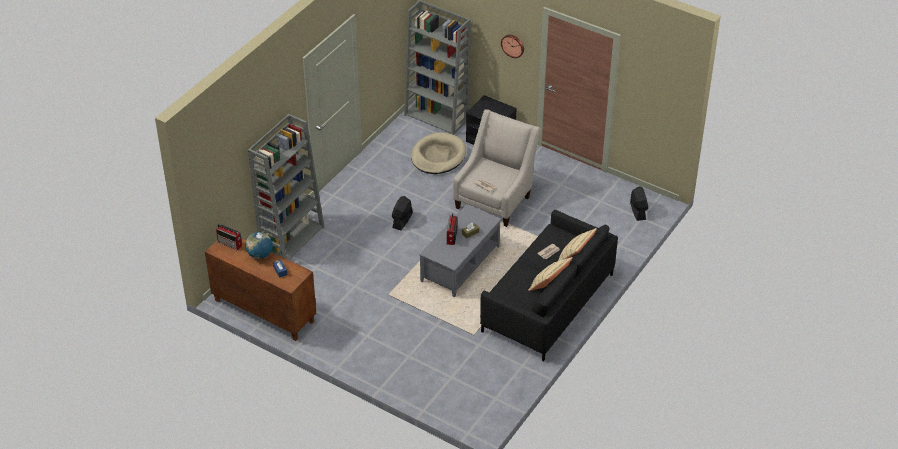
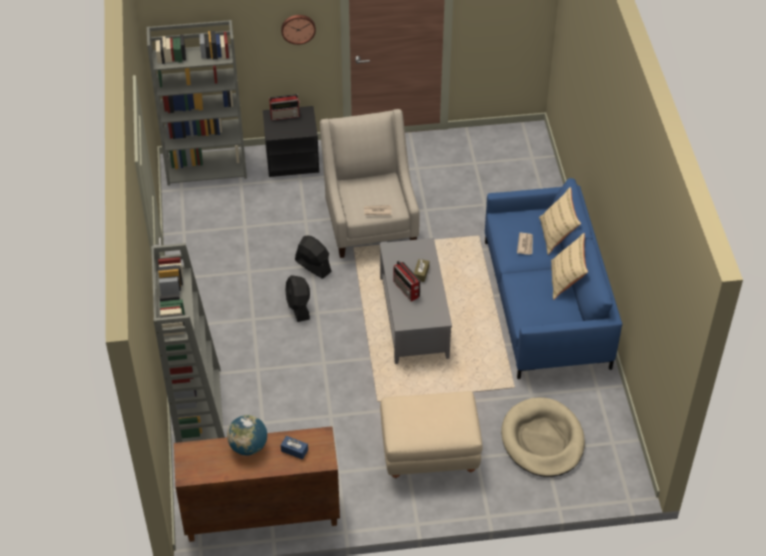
camera: 40 degrees left, 5 degrees up
(230, 244) = (197, 457): radio -> radio (285, 115)
(384, 338) = (429, 455): none -> beige ottoman
(438, 156) = (256, 210): beige dog bed -> beige dog bed (542, 440)
(547, 302) = (545, 303): black sofa -> blue sofa
(638, 211) = (521, 152): black fan -> black fan (313, 266)

